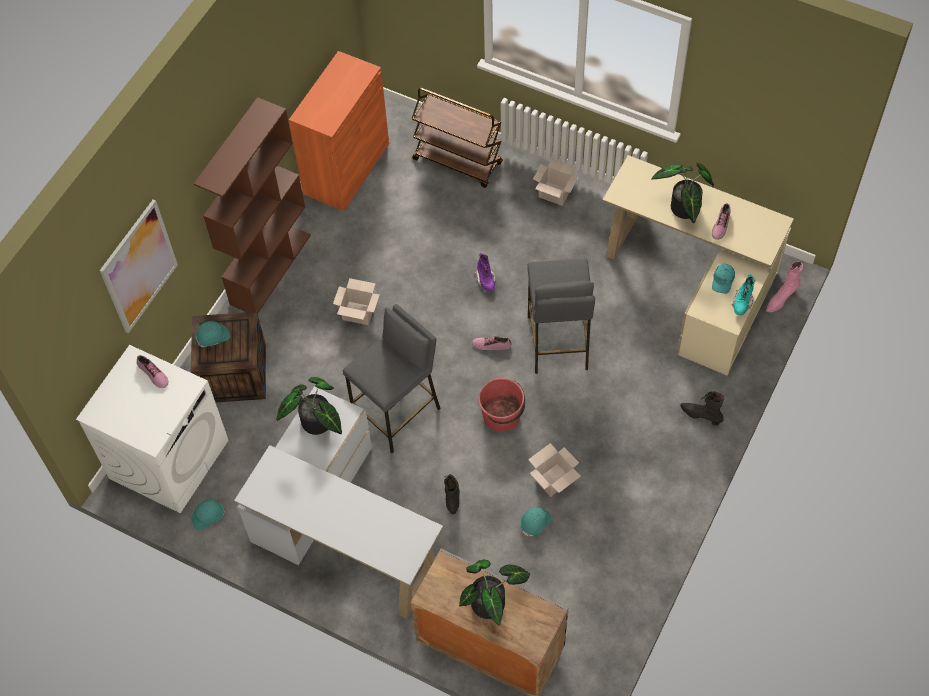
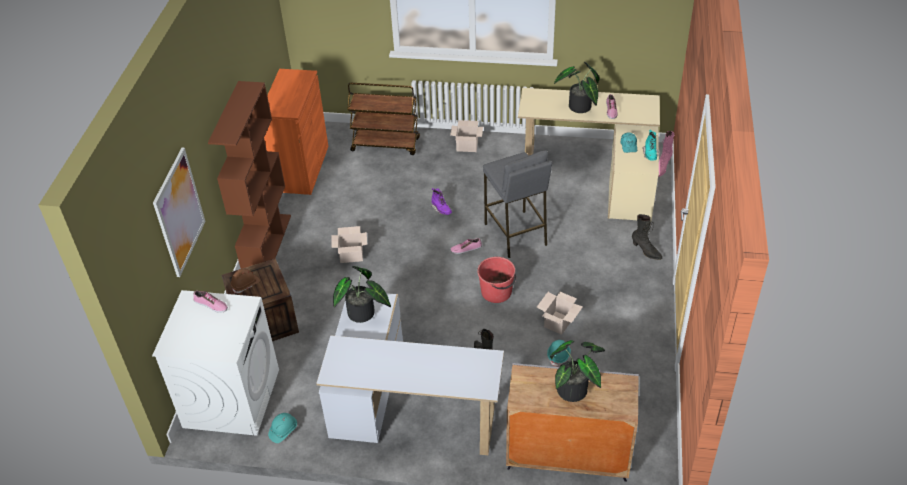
camera: 20 degrees left, 15 degrees down
(213, 338) = (246, 285): turquoise hard hat -> brown hard hat
(398, 413) = (413, 312): grey stool -> none
(701, 415) = (646, 251): black boot -> black boot turned 150 degrees counterclockwise

